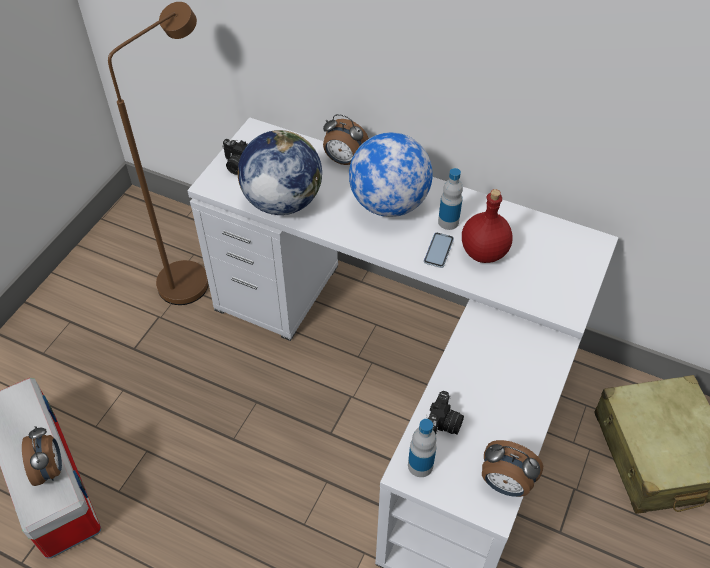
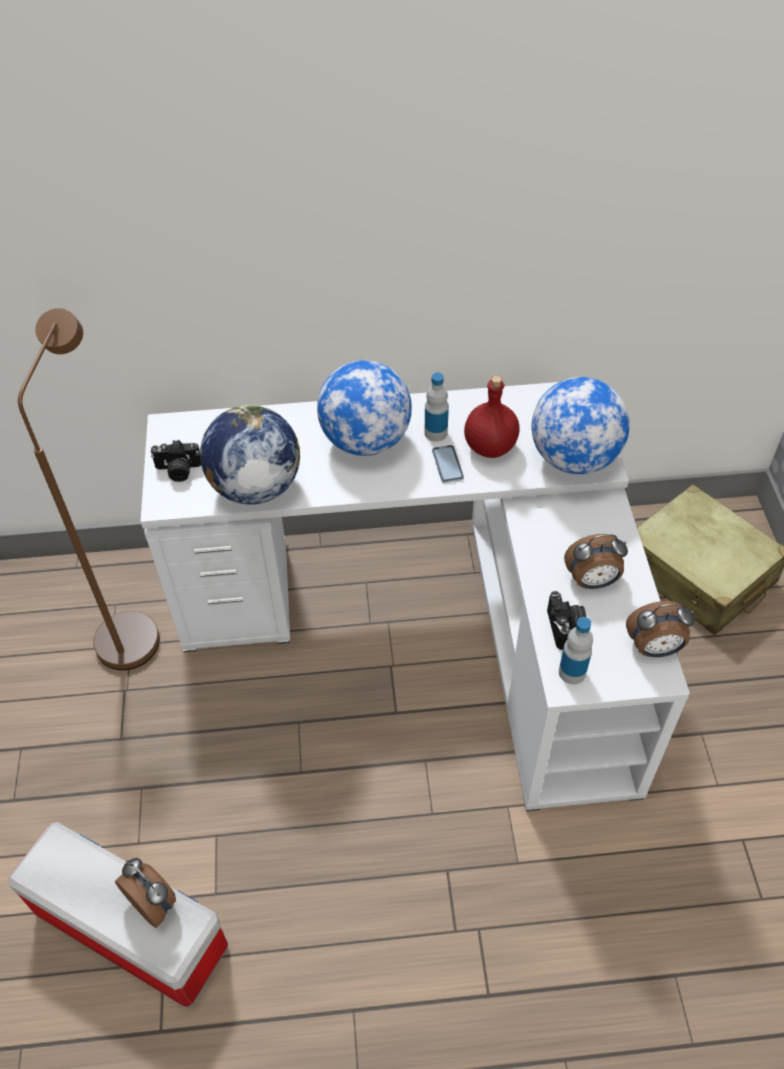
camera: 30 degrees left, 0 degrees up
(344, 161) = (287, 417): alarm clock -> alarm clock (592, 581)
(547, 293) = (573, 458): none -> globe

